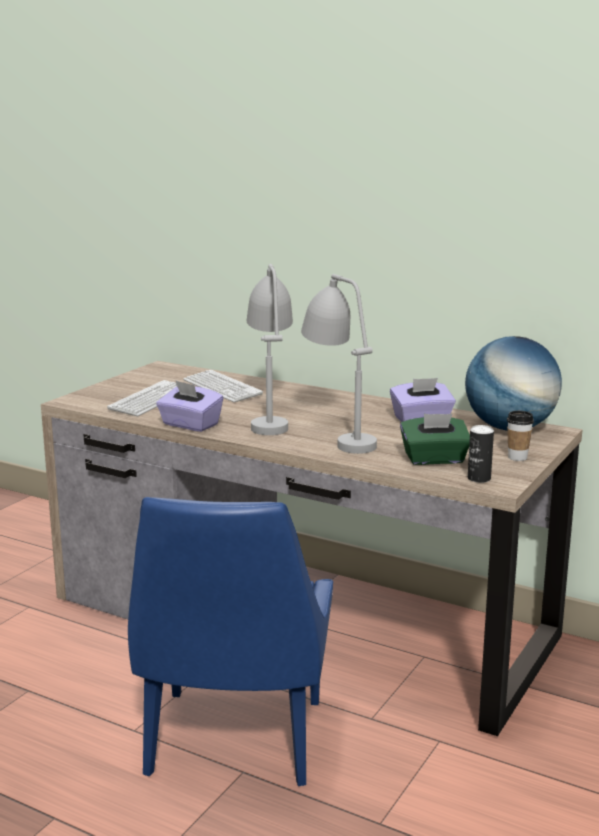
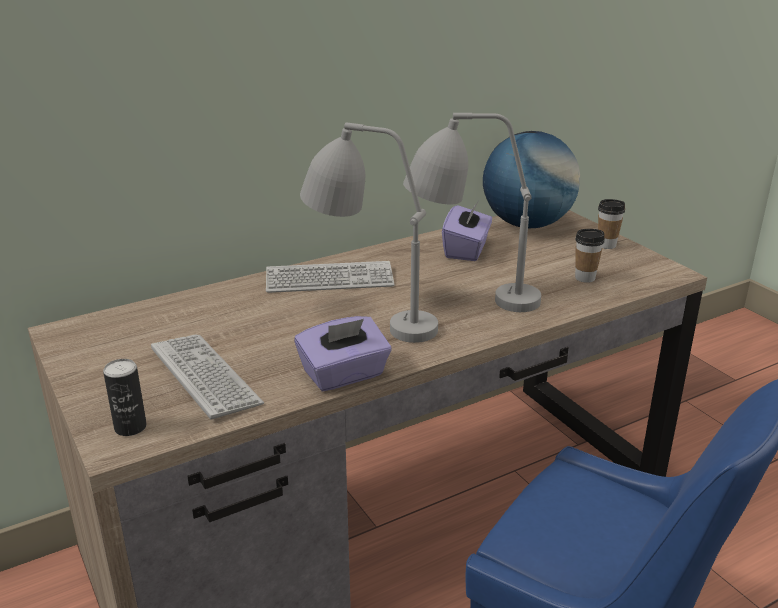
camera: 60 degrees left, 10 degrees up
(222, 388) = (222, 316): keyboard -> keyboard (329, 279)
(434, 459) = (585, 278): green tissue box -> cup
(479, 478) = (650, 275): can -> can (130, 427)

